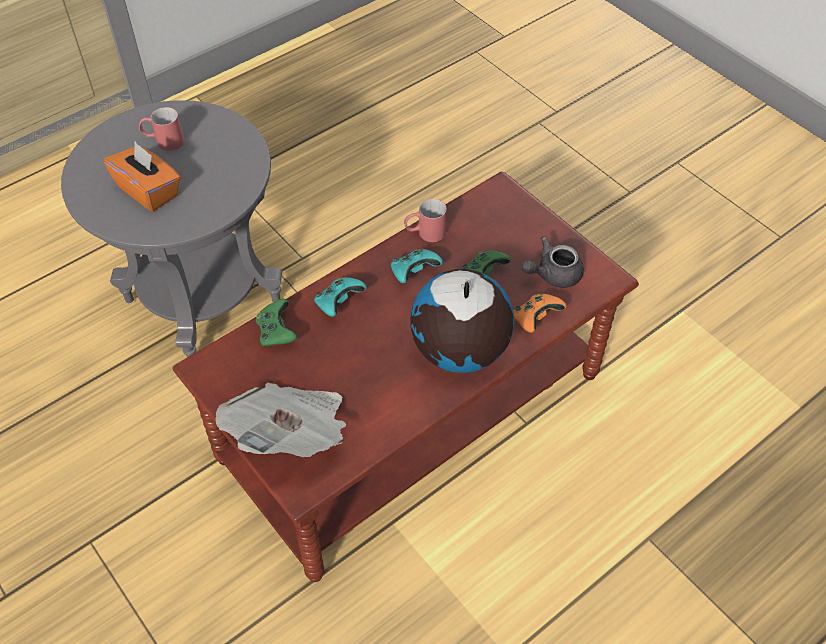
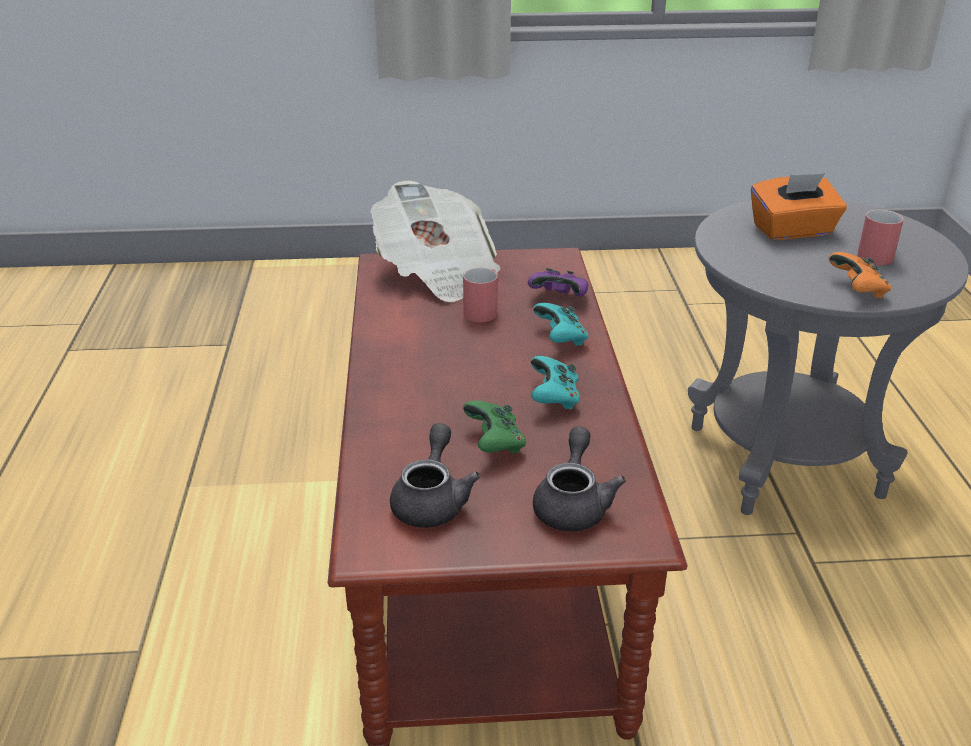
camera: 125 degrees right, 20 degrees down
(276, 333) = (560, 297): green game controller -> purple game controller
(425, 233) = (612, 431): red mug -> red mug (484, 310)
(459, 351) = (410, 382): globe -> none
(501, 221) = (573, 504): none -> grey teapot
(535, 319) = (384, 451): orange game controller -> orange game controller (857, 290)

